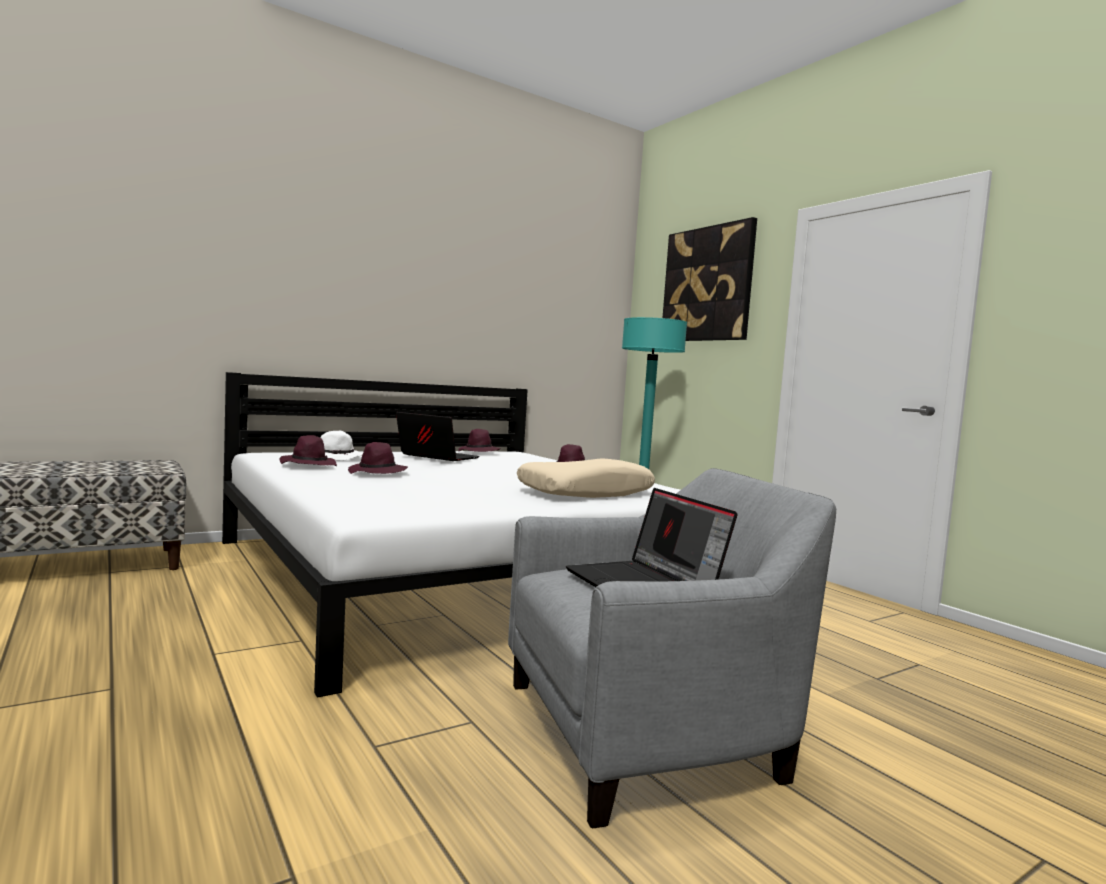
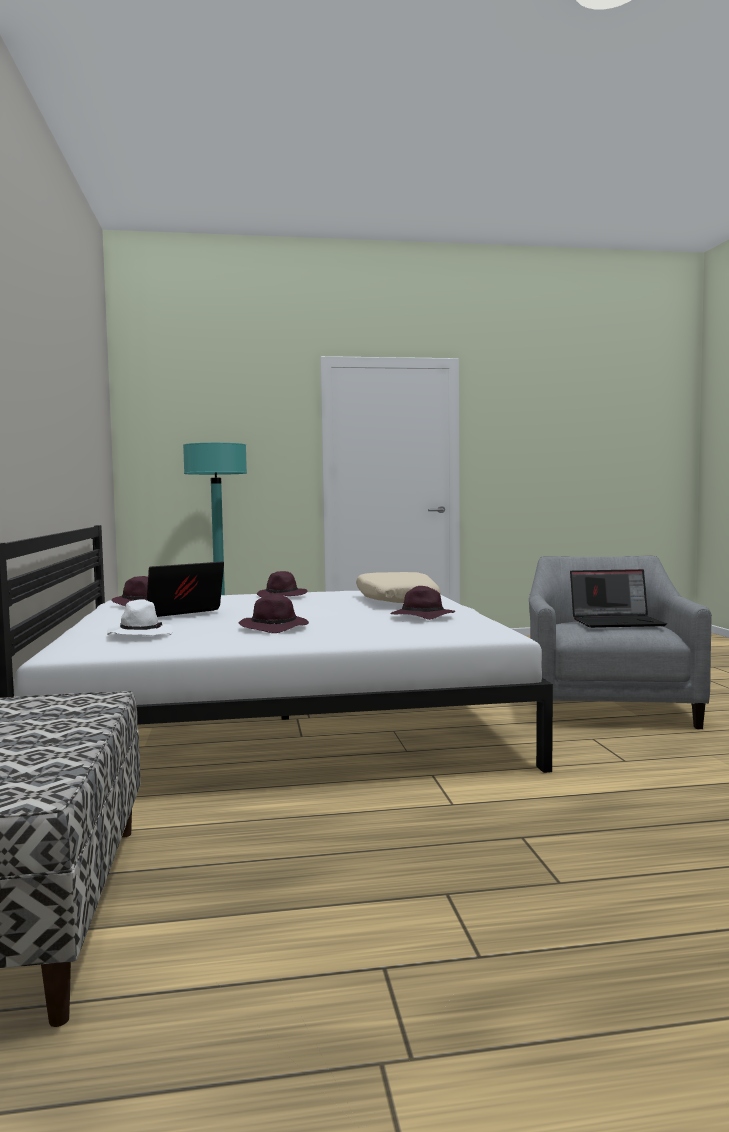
camera: 65 degrees left, 0 degrees up
(308, 465) = (205, 641): purple hat -> purple hat (421, 617)
(707, 284) = (227, 409): picture -> none

